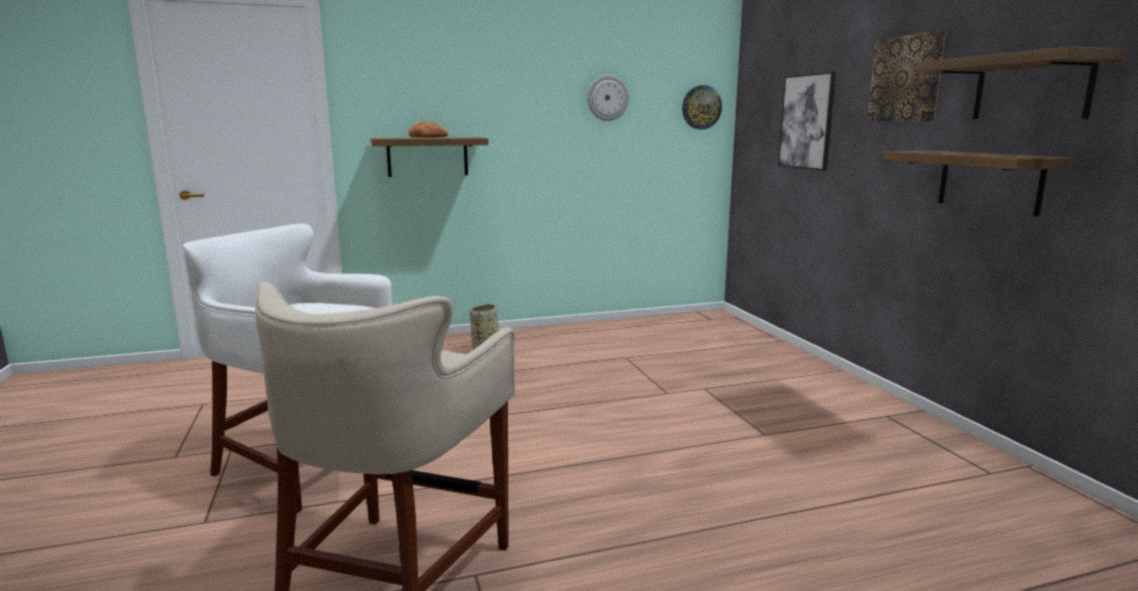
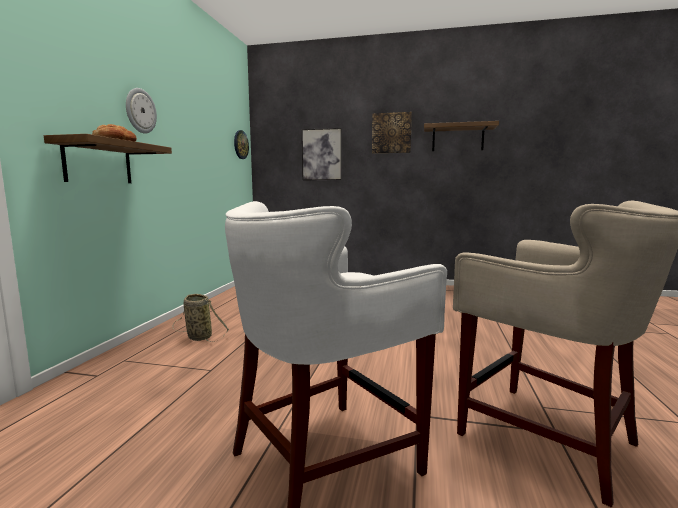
camera: 60 degrees left, 5 degrees down
(607, 98) = (204, 129): wall clock -> wall clock (140, 111)
(989, 181) = (443, 177): shelf -> none

